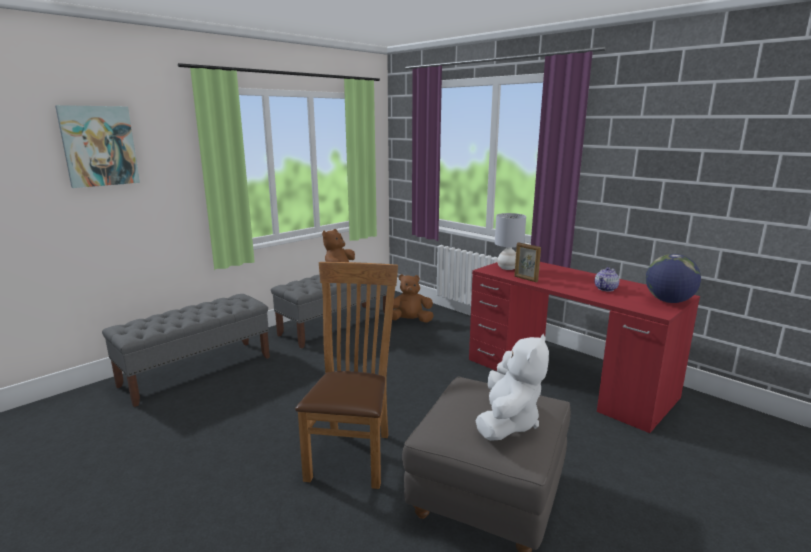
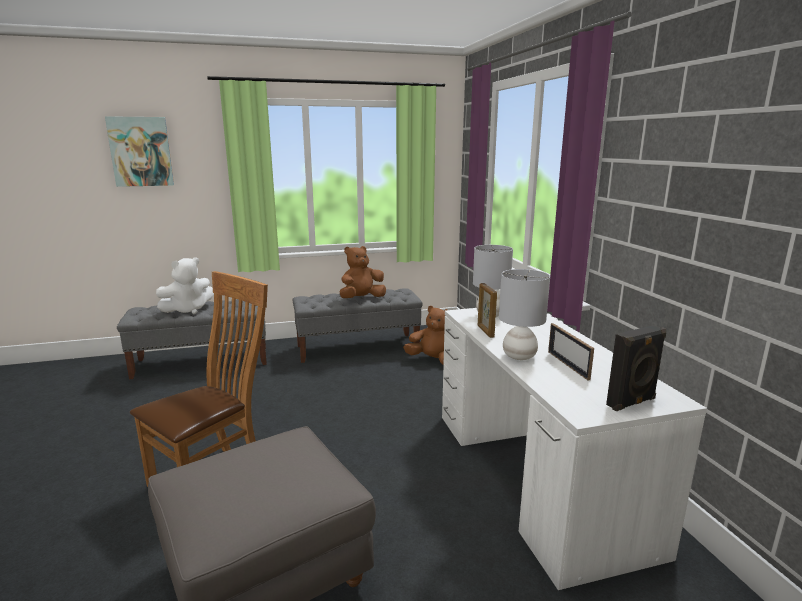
camera: 30 degrees right, 0 degrees up
(507, 422) = (247, 493): white plush toy -> white plush toy (188, 310)
(567, 377) = (534, 475): red desk -> white desk
(572, 289) = (519, 356): none -> grey table lamp
(606, 289) = (568, 365): teapot -> picture frame
(668, 301) = (632, 403): globe -> black speaker

